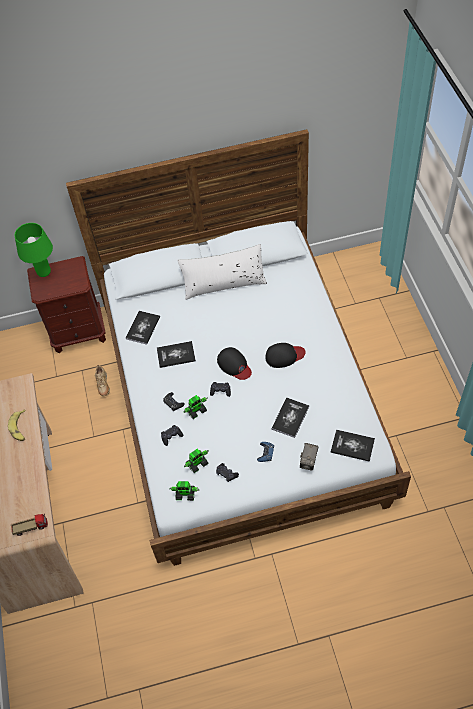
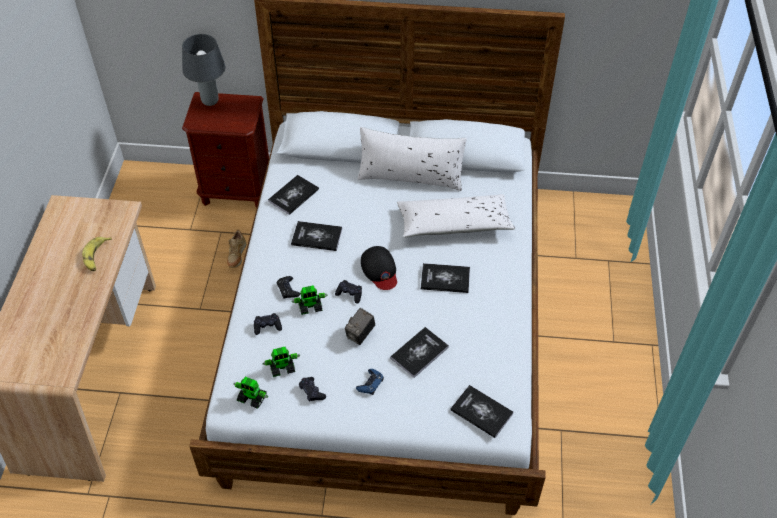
camera: 15 degrees right, 5 degrees down
(31, 527) = (53, 370): toy truck -> none
(44, 272) = (210, 101): green table lamp -> grey table lamp
(272, 311) = (454, 224): none -> white pillow
(284, 356) = (445, 279): black cap -> book
(308, 462) = (418, 412): camera -> camera (360, 334)

